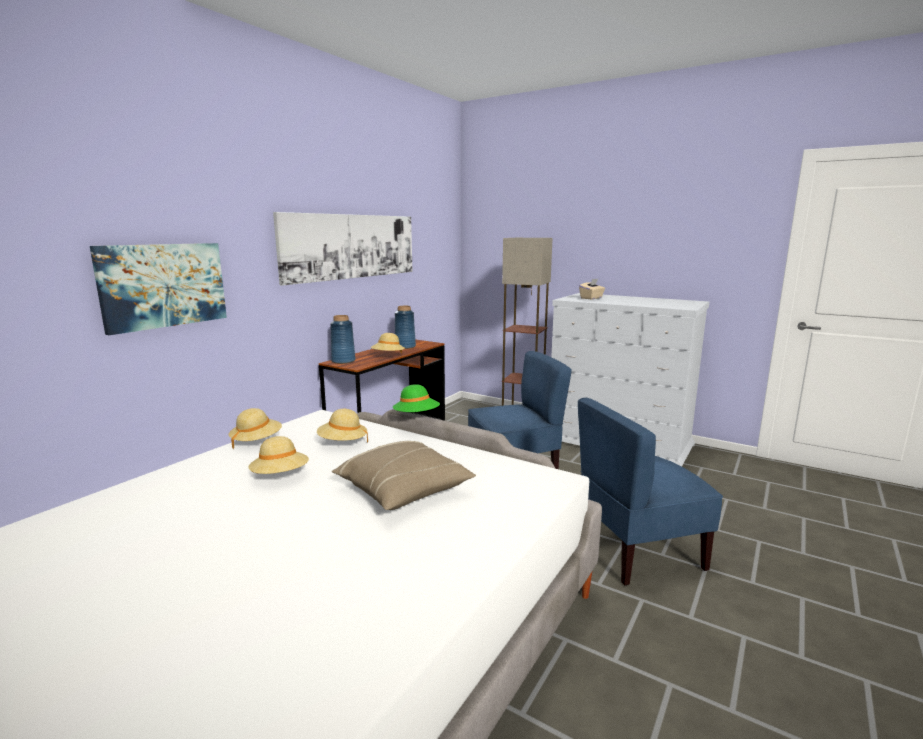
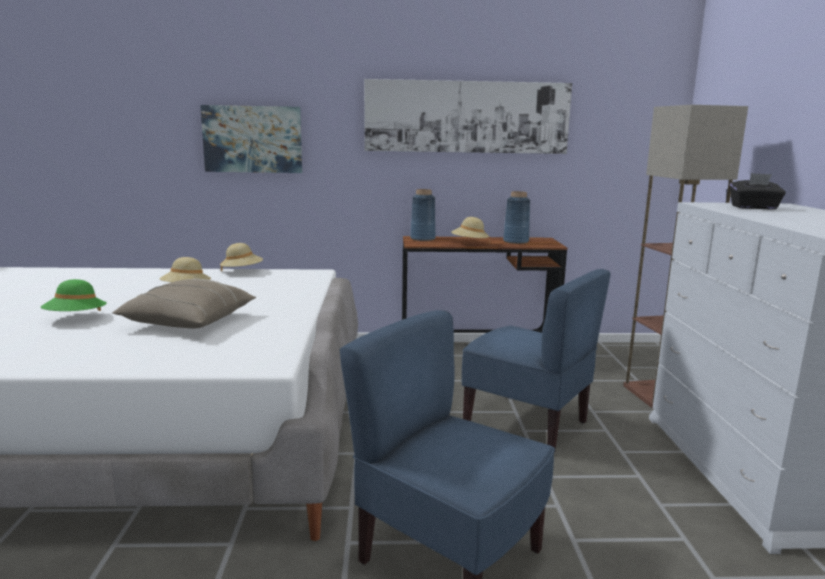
camera: 55 degrees right, 0 degrees up
(342, 442) = (267, 289): beige hat -> none
(416, 416) = (332, 286): green hat -> green hat (76, 318)
(591, 298) = (754, 208): beige tissue box -> black tissue box

